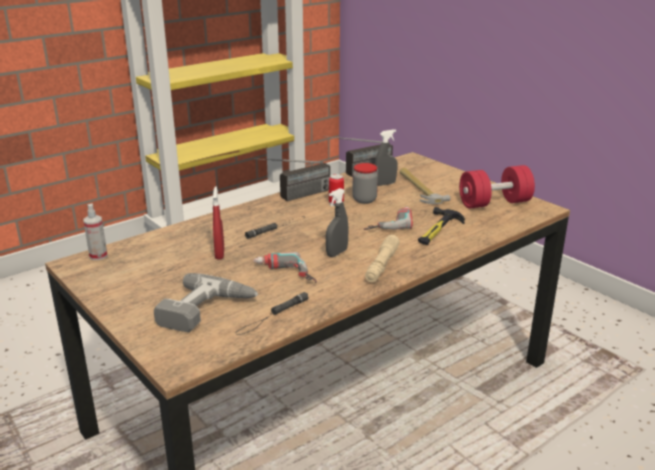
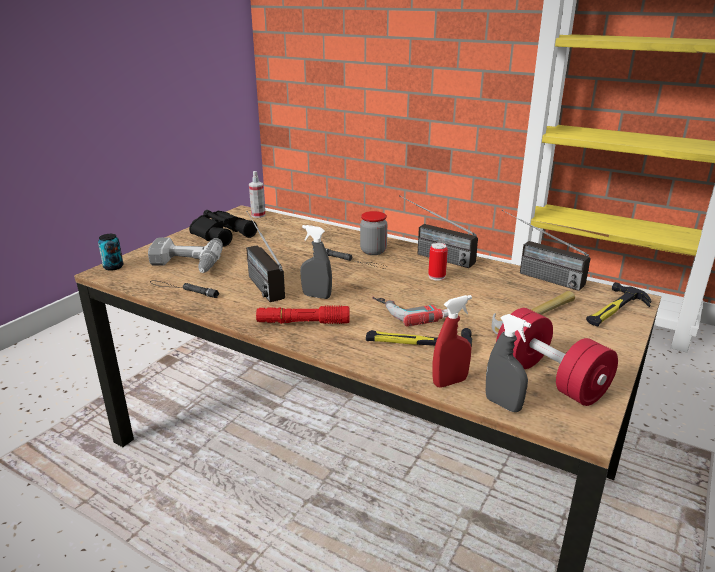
camera: 70 degrees right, 0 degrees up
(136, 282) = (223, 234): none -> black binoculars
(167, 360) = (113, 267): none -> can
(219, 254) = (284, 250): red spray bottle -> red spray bottle (450, 382)
(284, 275) = (258, 281): power drill -> radio
(364, 200) = (461, 289): jar -> jar (373, 251)
(382, 265) = (303, 322): beige flashlight -> red flashlight
(385, 184) = (522, 294): grey spray bottle -> grey spray bottle (503, 404)
(423, 167) = (614, 310): none -> hammer

